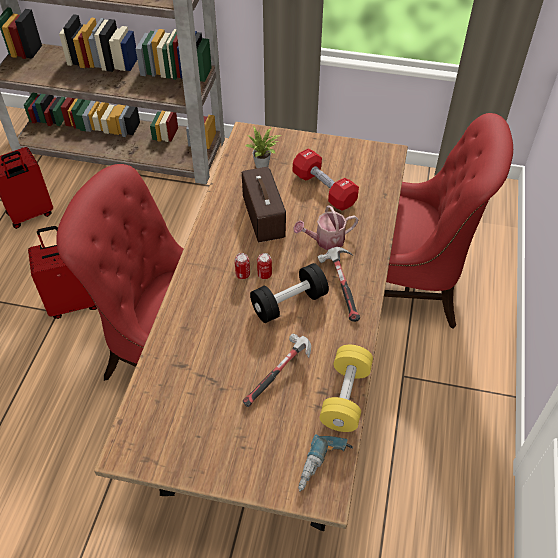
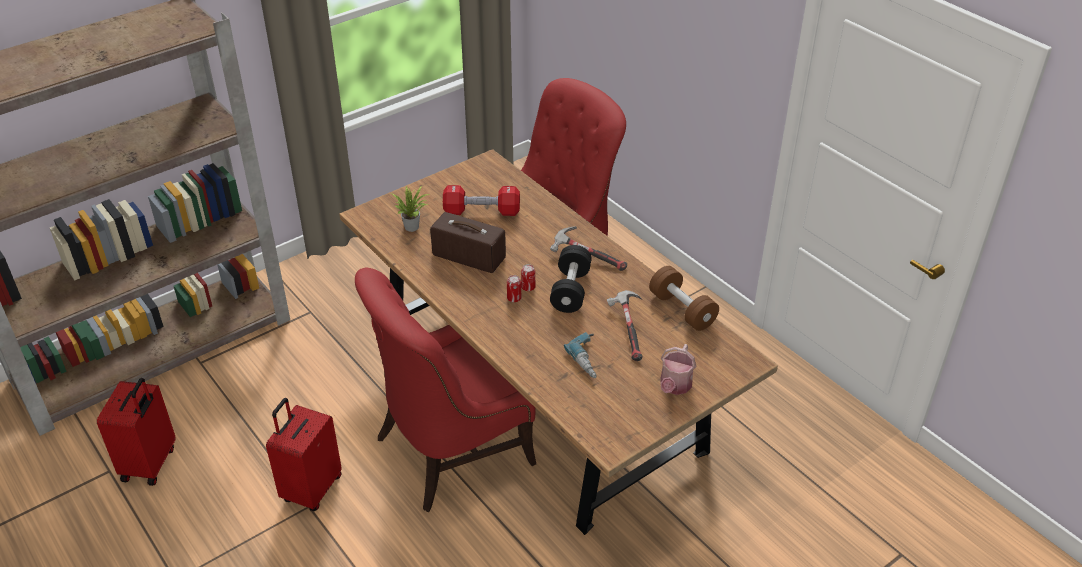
camera: 50 degrees left, 10 degrees down
(324, 468) = (727, 351): power drill -> power drill (590, 360)
(325, 241) = (534, 240): watering can -> watering can (674, 386)
(345, 397) = (682, 310): yellow dumbbell -> brown dumbbell

